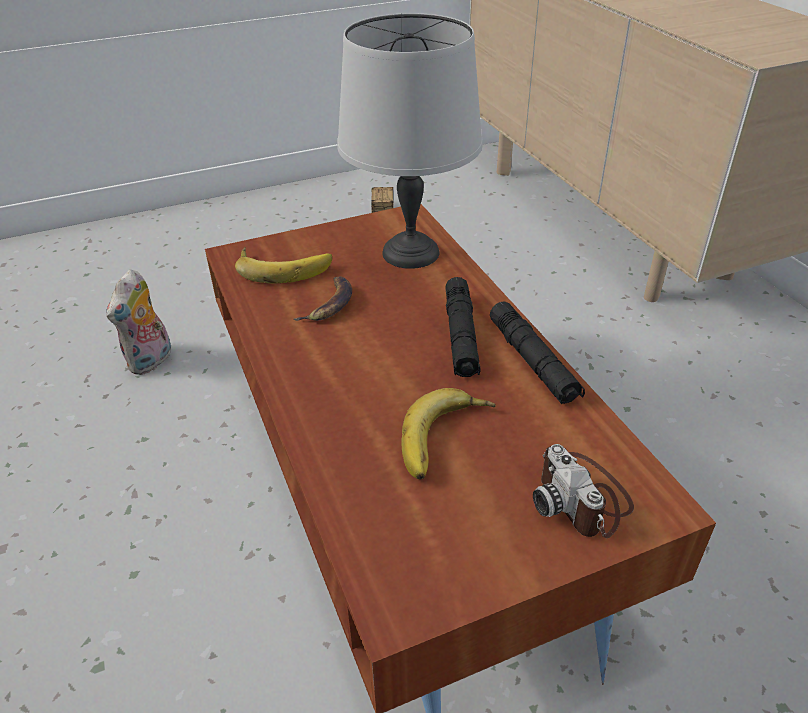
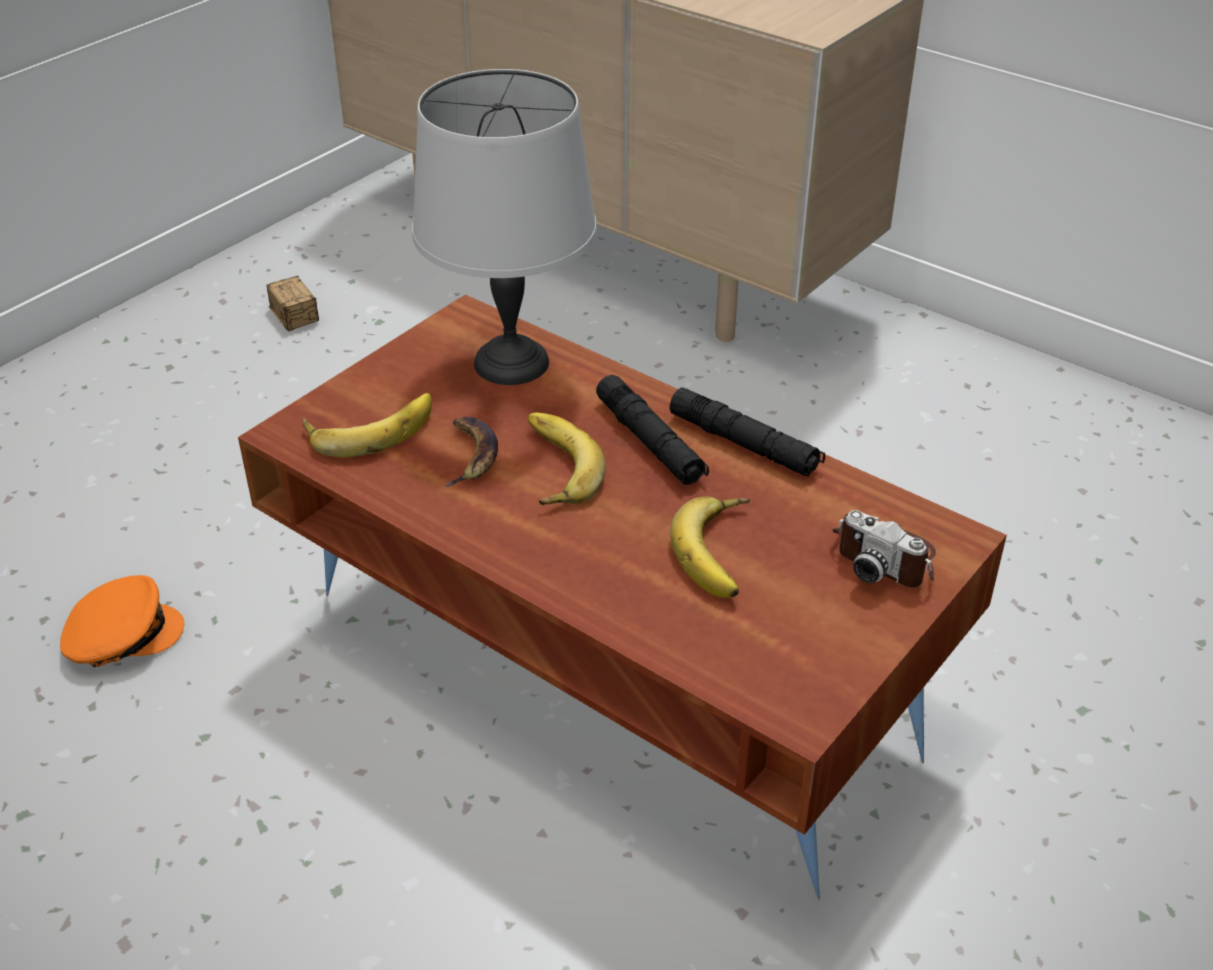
camera: 30 degrees left, 0 degrees up
(151, 361) = (121, 636): plush toy -> orange cap
(375, 331) = (552, 467): none -> banana

